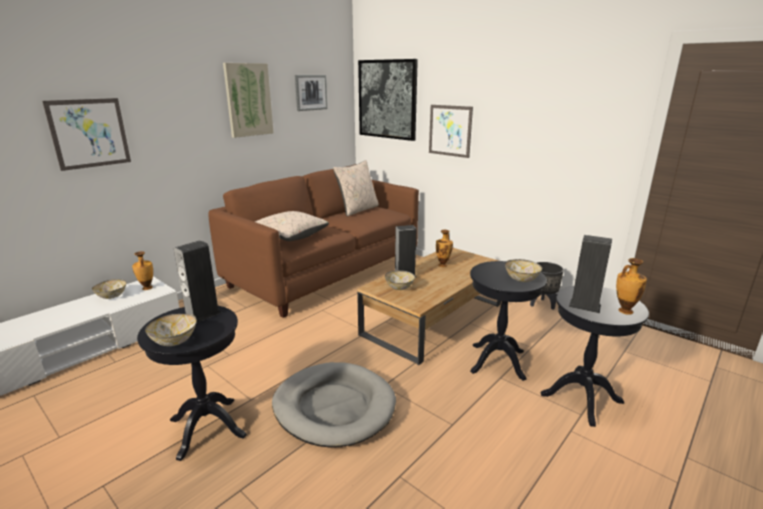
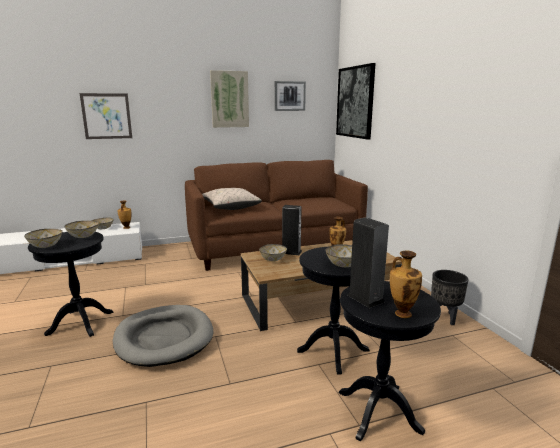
camera: 30 degrees right, 5 degrees down
(202, 315) = (84, 236): speaker -> bowl
(358, 210) = (313, 198): beige pillow -> none
(450, 130) = (393, 129): picture -> none

